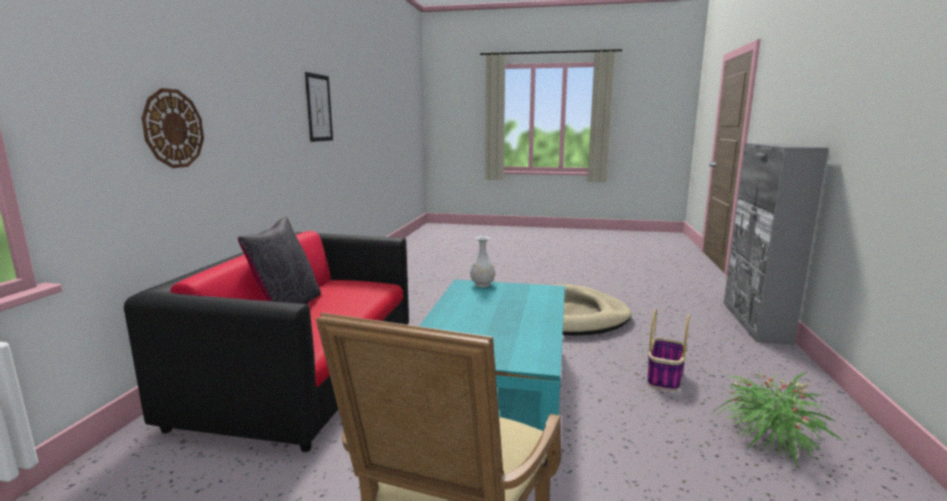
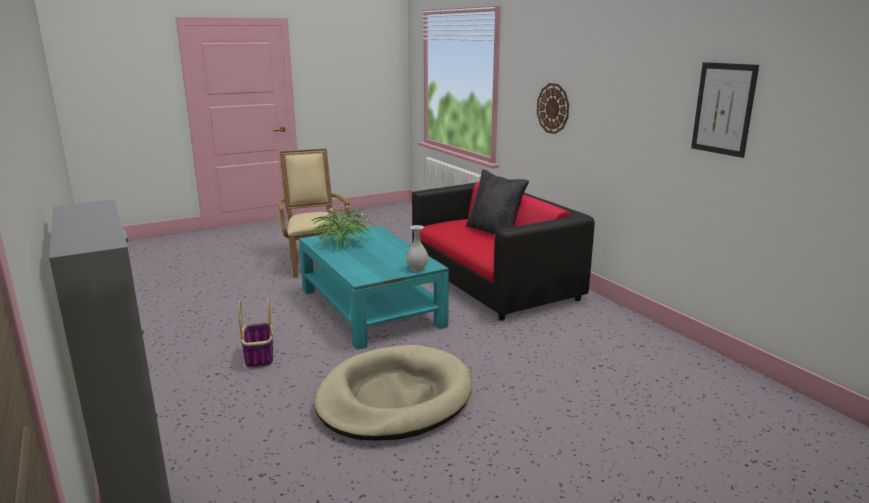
camera: 140 degrees right, 5 degrees up
(770, 436) = (184, 340): potted plant -> potted plant (343, 244)

